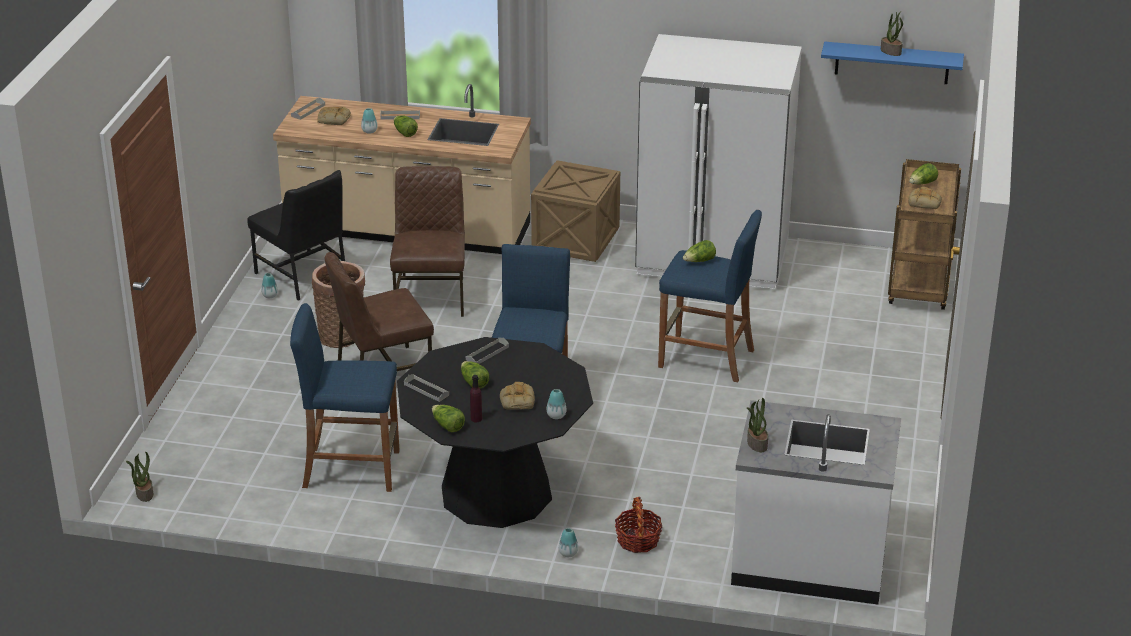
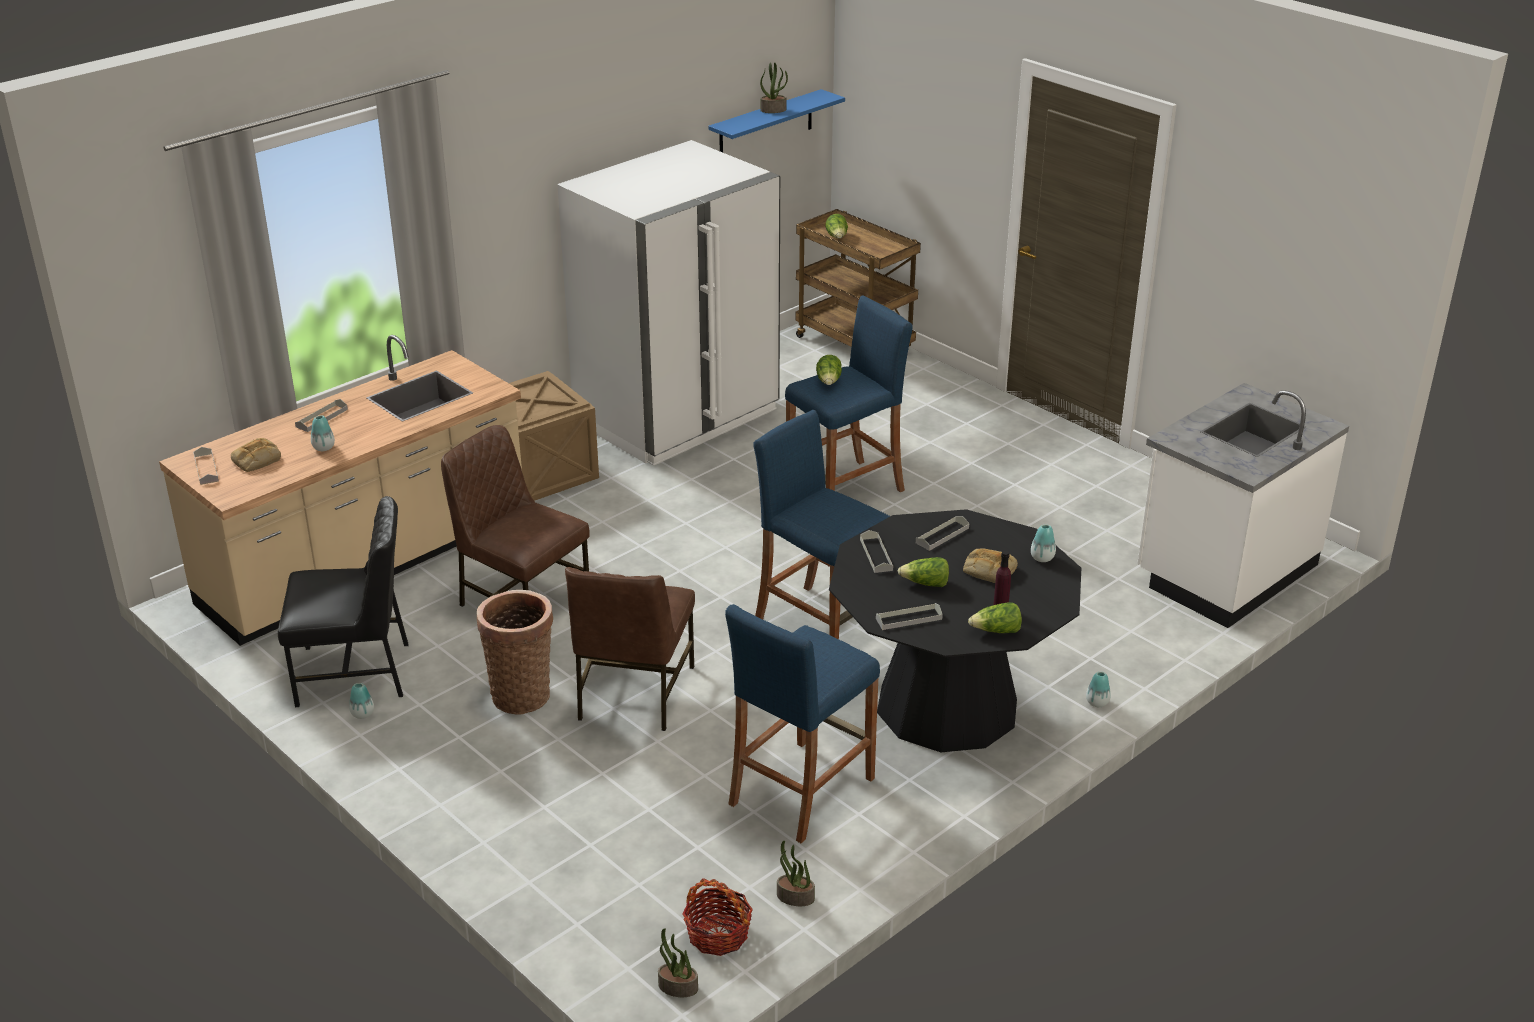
camera: 55 degrees left, 0 degrees up
(404, 132) = (364, 428): lettuce -> none
(539, 369) = (942, 535): none -> grey tray
(638, 540) = (1111, 651): basket -> basket (717, 934)
(756, 444) = (1227, 463): potted plant -> potted plant (794, 897)
(925, 202) = (870, 248): bread -> none

